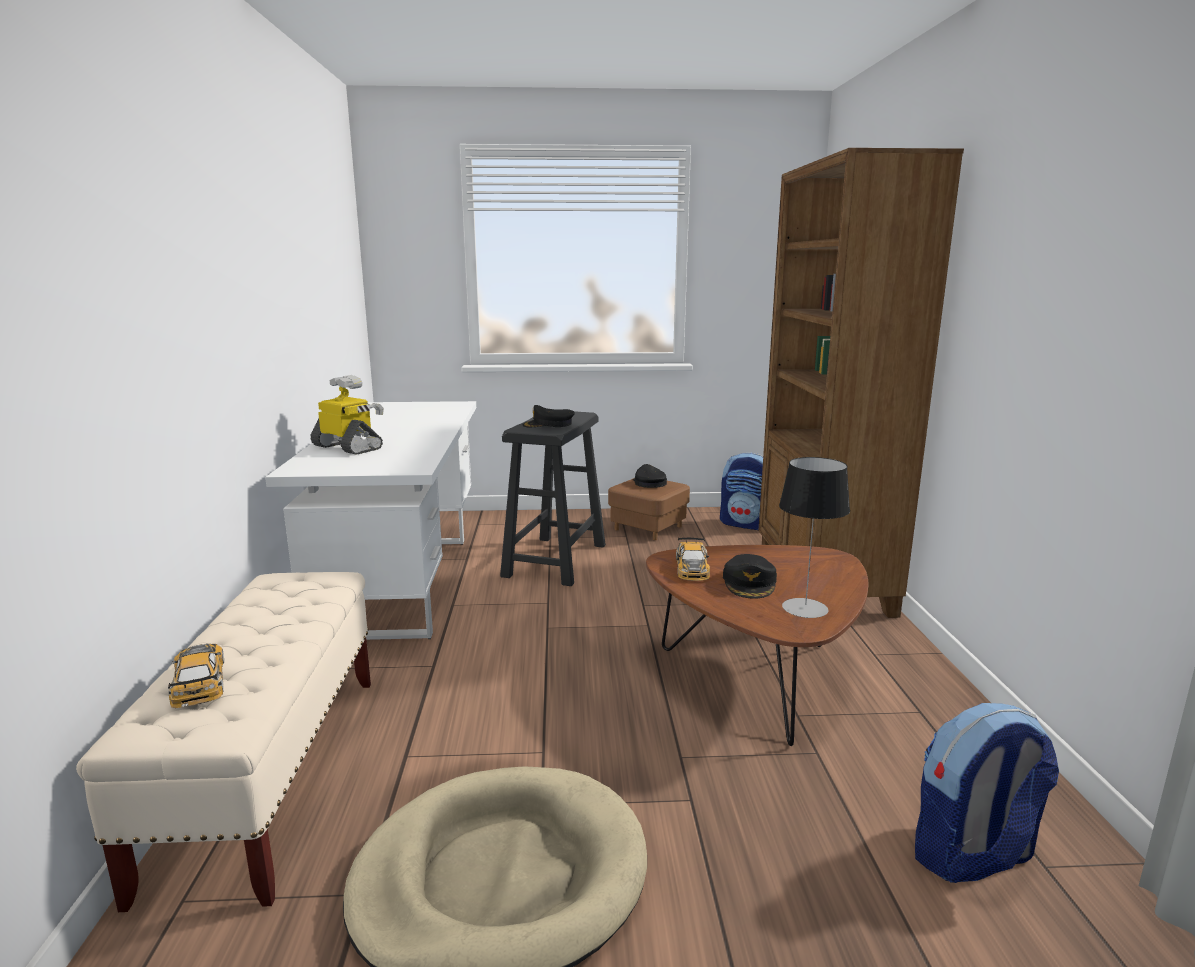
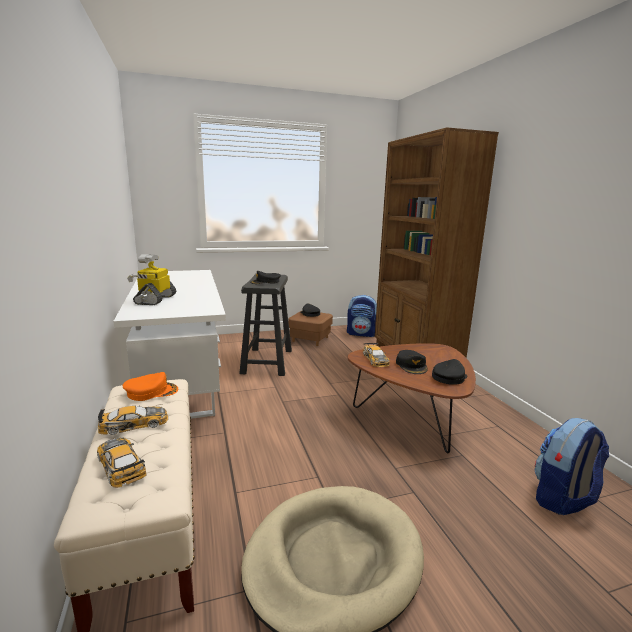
camera: 15 degrees left, 0 degrees up
(249, 629) = (134, 424): none -> toy car
(299, 586) = (151, 392): none -> orange cap
(349, 447) = (155, 300): toy robot -> toy robot turned 105 degrees counterclockwise
(805, 608) = (449, 377): table lamp -> black cap

